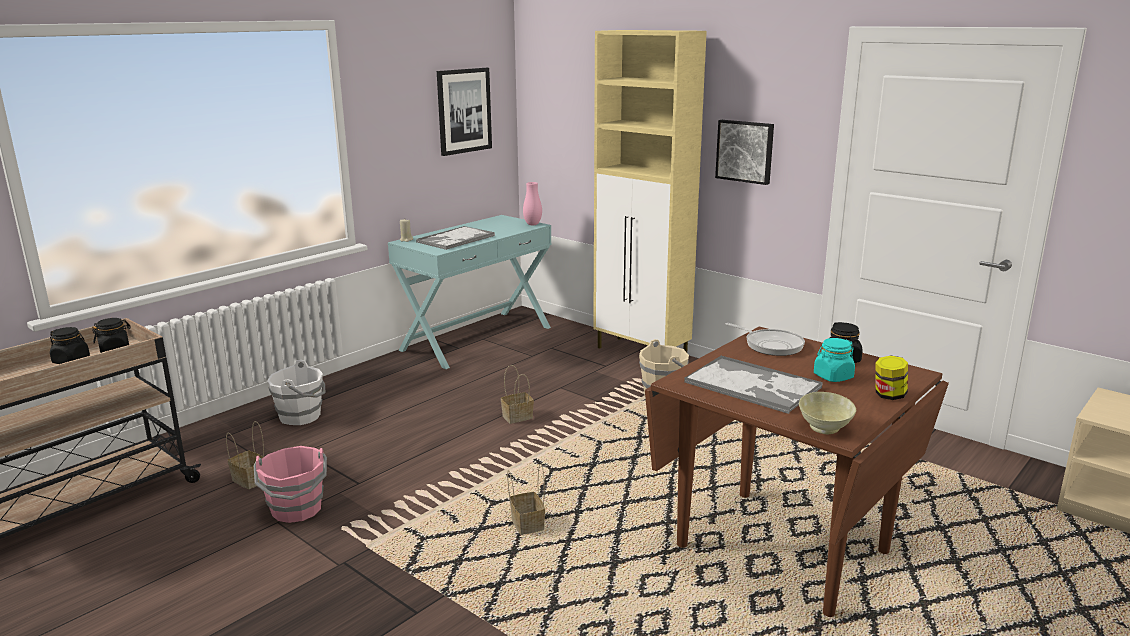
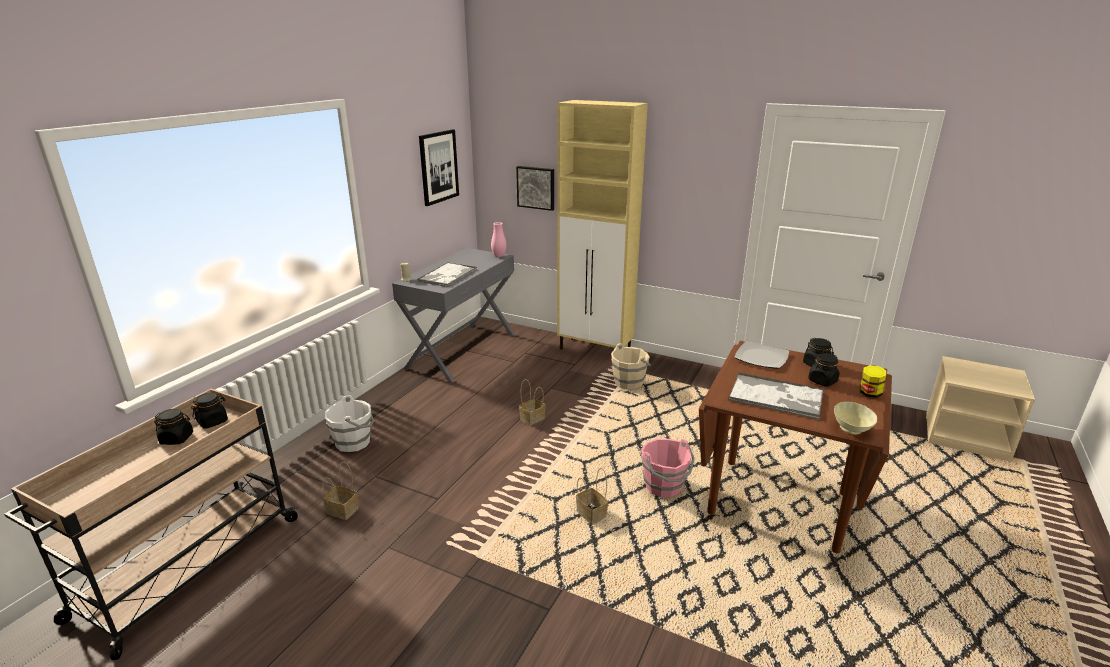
camera: 15 degrees left, 5 degrees up
(297, 510) = (399, 532): pink bucket -> pink bucket (664, 487)
(476, 338) = (461, 350): turquoise console table -> grey console table
(745, 151) = (679, 196): picture -> picture (536, 187)
(771, 345) = (761, 357): frying pan -> plate
(833, 376) = (822, 381): turquoise jar -> black jar

